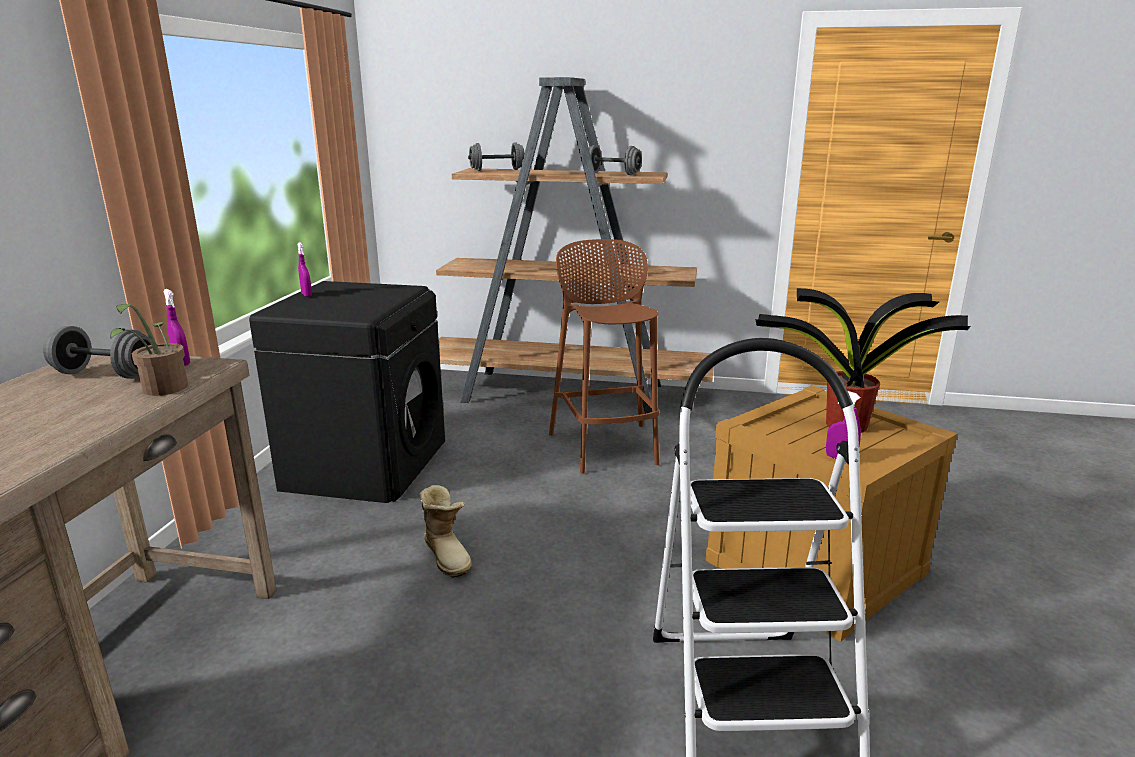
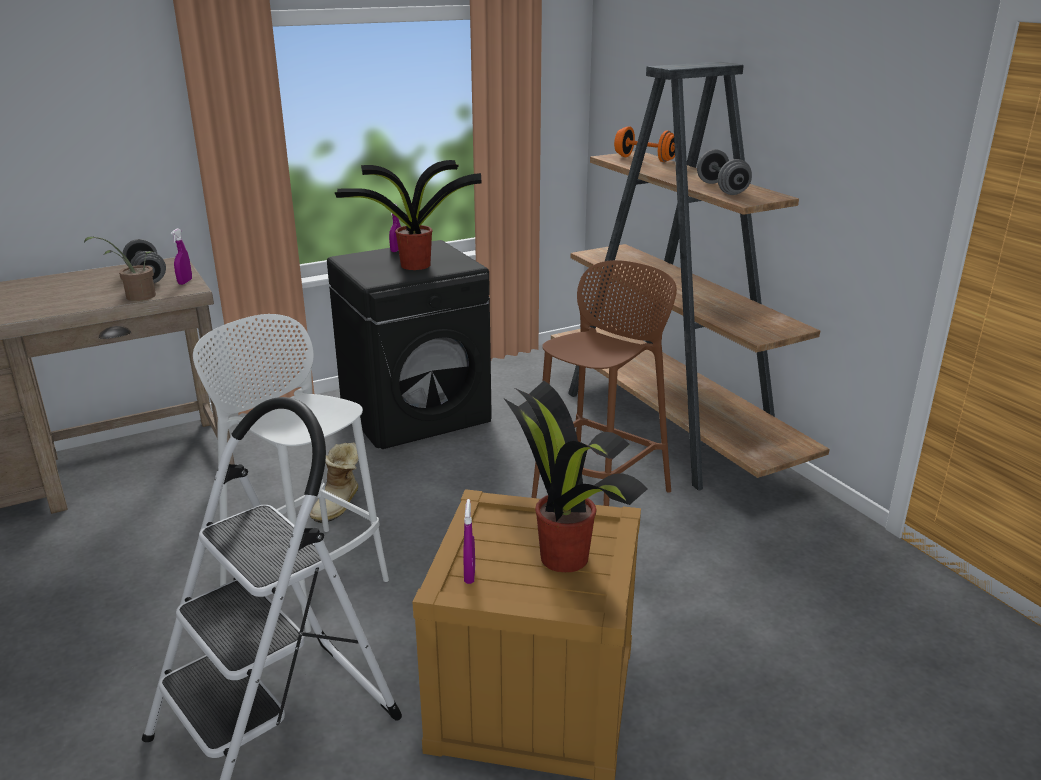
camera: 50 degrees right, 5 degrees up
(360, 299) = (413, 265): none -> potted plant
(497, 170) = (645, 159): grey dumbbell -> orange dumbbell
(542, 614) = (308, 578): none -> white stool

